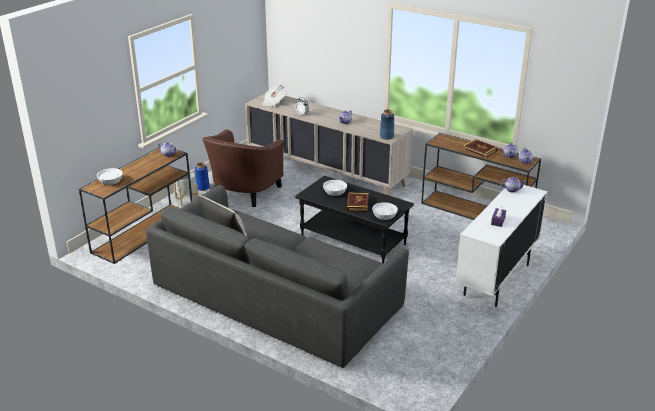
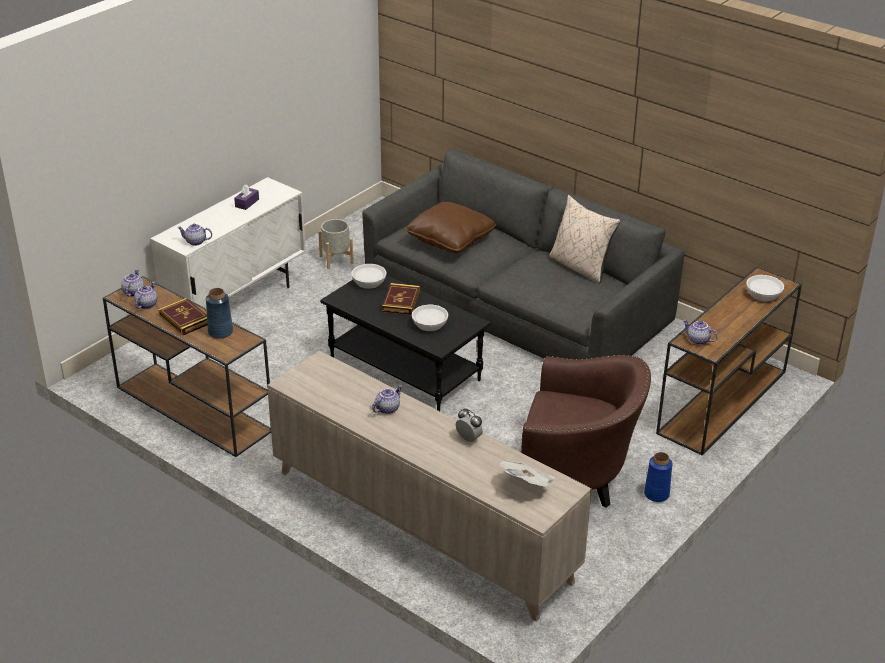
camera: 175 degrees left, 5 degrees up
(187, 200) = (676, 465): grey planter -> grey planter (336, 260)
(243, 193) = (578, 474): brown armchair -> brown armchair turned 75 degrees clockwise
(332, 259) = (450, 239): none -> brown pillow
(386, 136) = (323, 365): blue vase -> blue vase (220, 332)

